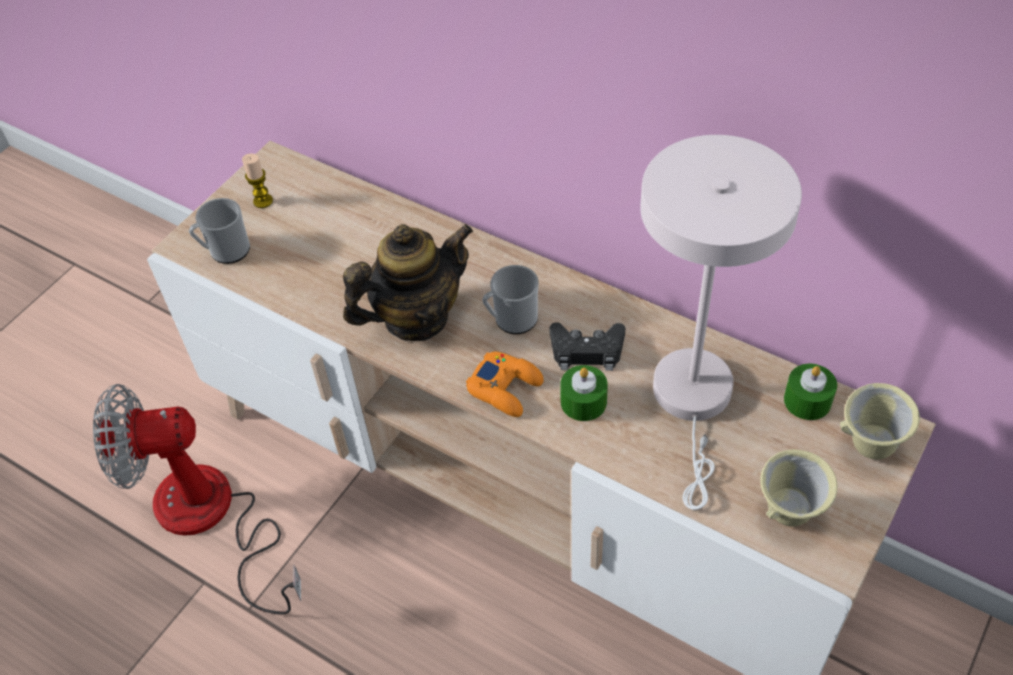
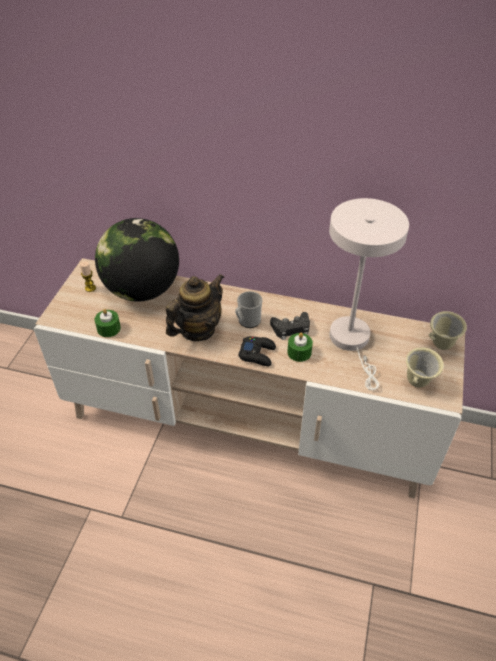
camera: 20 degrees left, 5 degrees down
(211, 520) = (83, 475): fan -> none
(225, 251) = (79, 316): mug -> none
(349, 222) = (142, 290): none -> globe
(506, 388) = (257, 354): orange game controller -> black game controller
(807, 400) = (404, 330): green candle -> green candle (109, 328)

